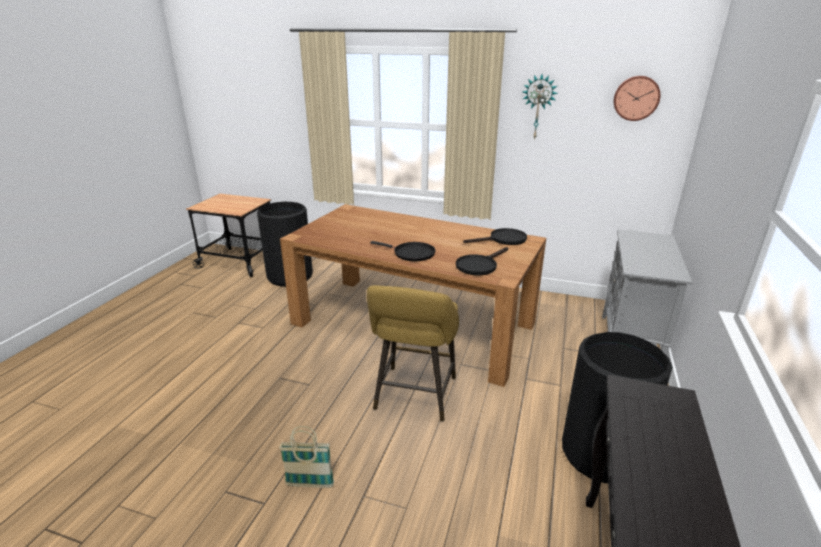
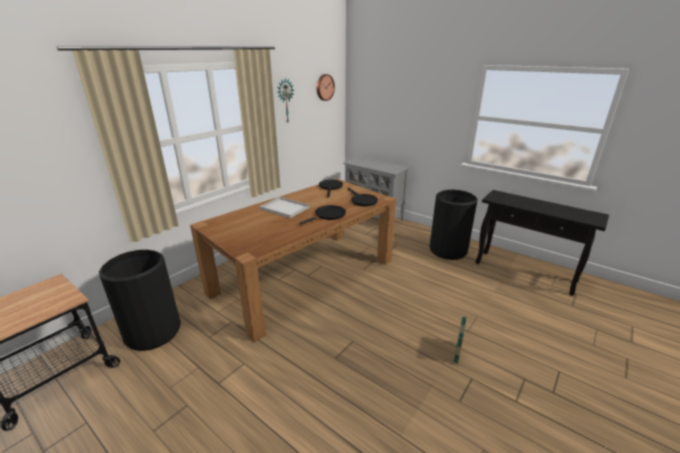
camera: 70 degrees left, 0 degrees up
(412, 229) = (283, 208): none -> white tray
(414, 397) = (388, 293): yellow stool -> none

